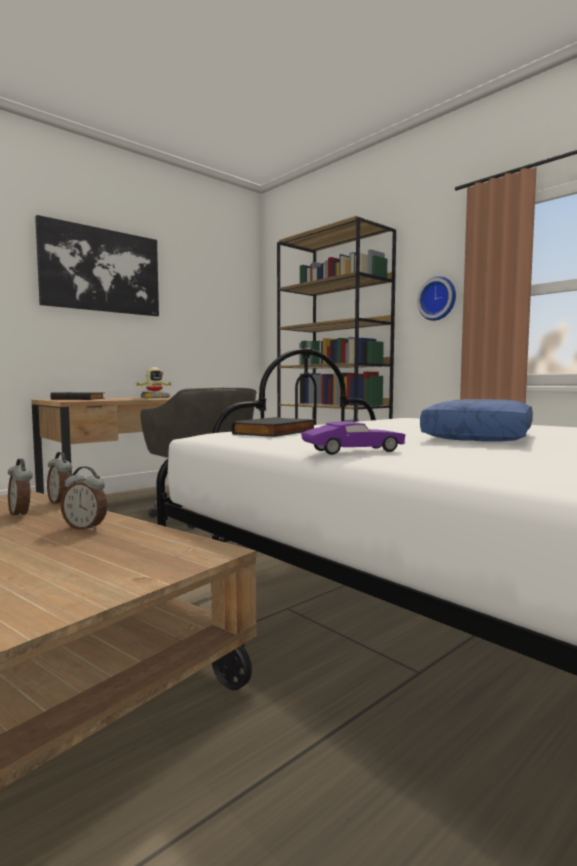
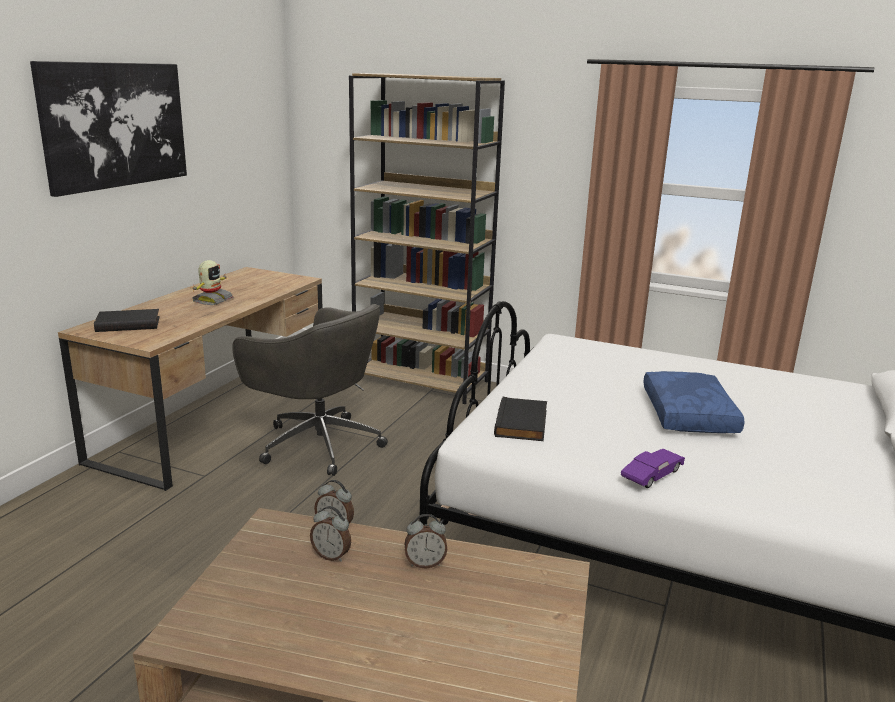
camera: 25 degrees left, 15 degrees up
(438, 299) = (554, 175): wall clock -> none

